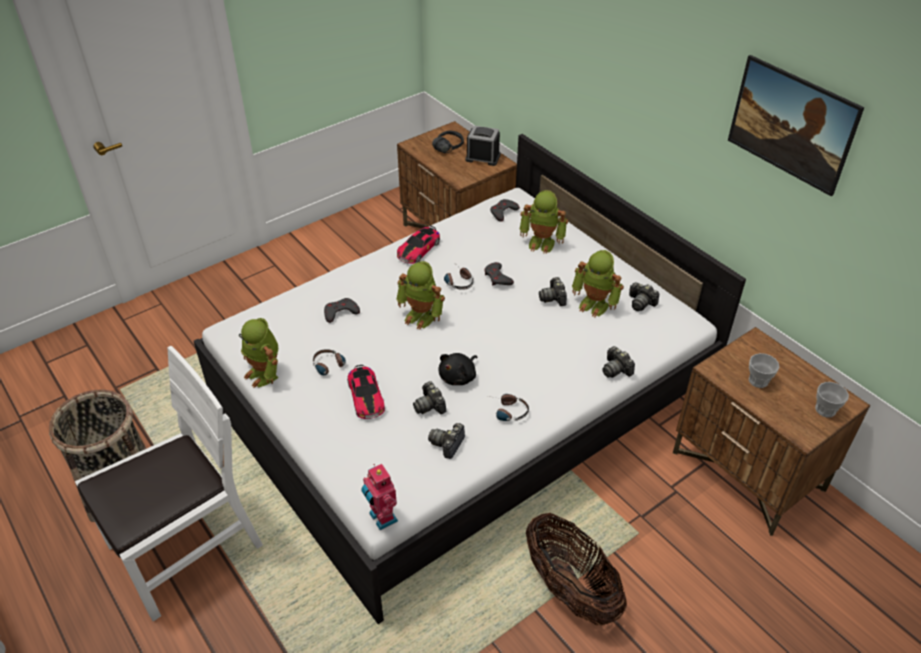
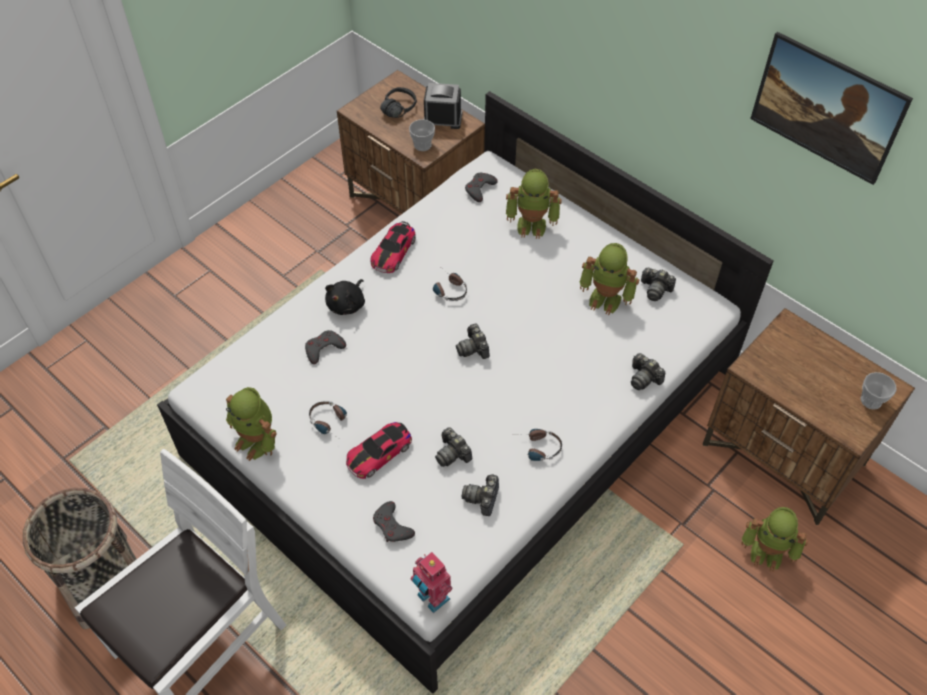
camera: 10 degrees left, 10 degrees up
(366, 396) = (379, 453): toy car -> toy car turned 75 degrees clockwise
(421, 316) = (417, 341): toy robot -> toy robot (767, 552)
(459, 377) = (476, 412): black plush toy -> black plush toy (347, 304)
(497, 277) = (492, 278): grey game controller -> grey game controller (392, 526)
(553, 298) = (559, 296): camera -> camera (473, 348)
(570, 589) = (624, 619): basket -> none
(758, 381) = (798, 375): cup -> cup (422, 145)

